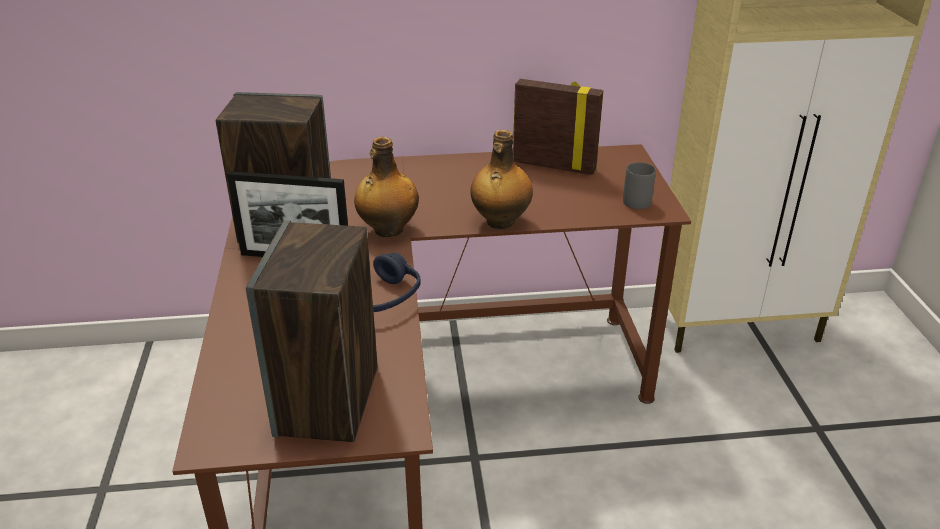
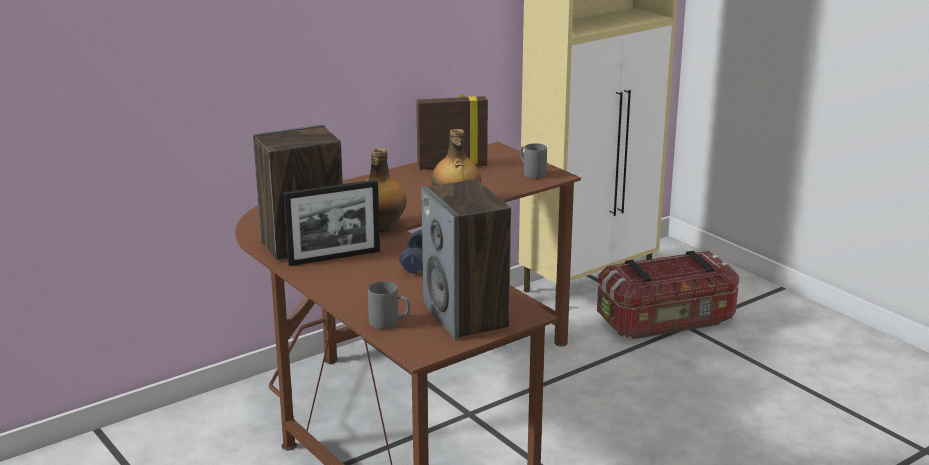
camera: 30 degrees left, 10 degrees down
(236, 381) = (390, 324): none -> grey mug
(796, 413) = (667, 322): none -> storage box

